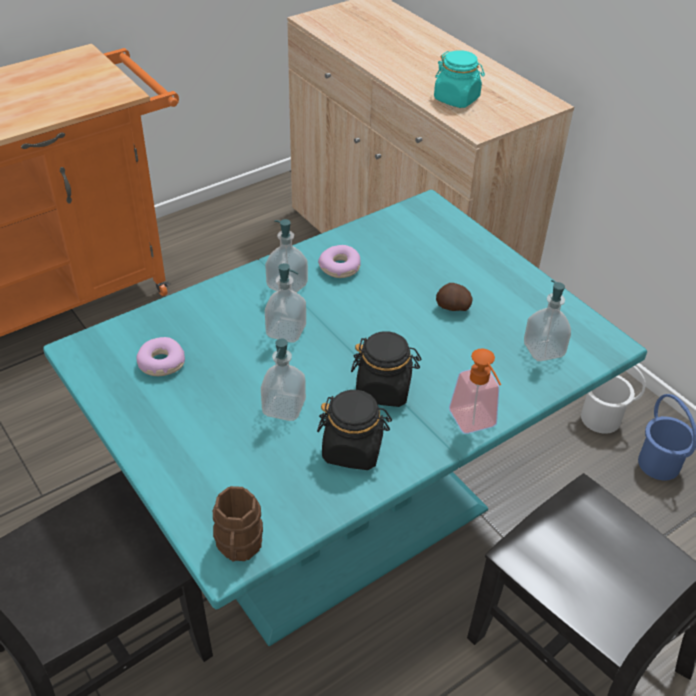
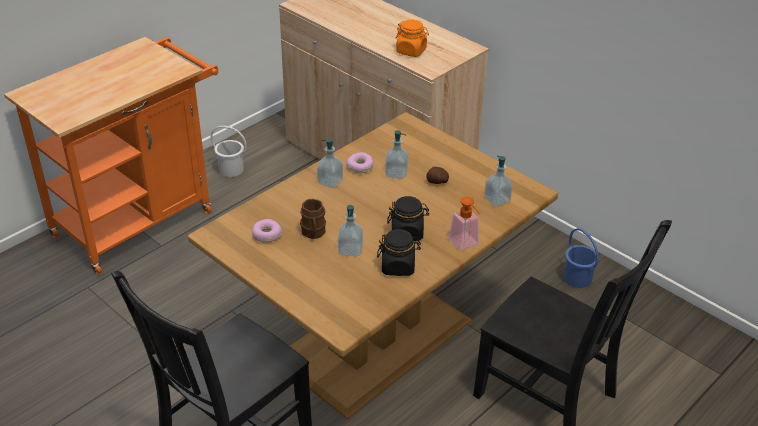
camera: 10 degrees left, 5 degrees down
(238, 547) = (347, 323): brown mug -> brown mug (313, 233)
(286, 331) = (338, 208): soap dispenser -> soap dispenser (396, 173)
(342, 521) = (376, 341): turquoise dining table -> brown dining table
(457, 99) = (411, 51): turquoise jar -> orange jar
(600, 418) = (535, 255): white bucket -> white bucket (231, 169)

